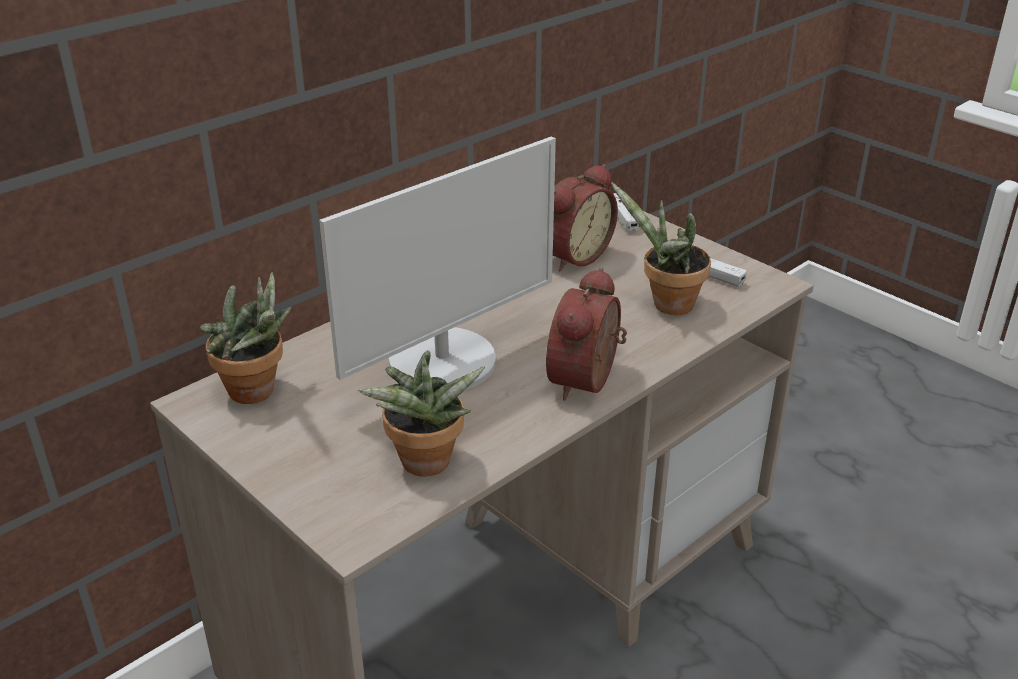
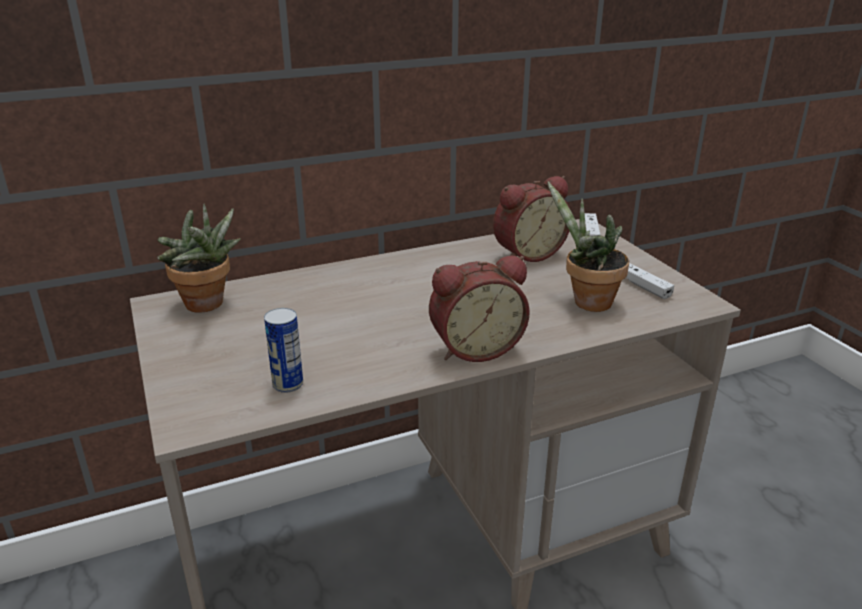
camera: 20 degrees right, 5 degrees down
(425, 466) = (288, 384): potted plant -> can
(444, 361) = (365, 310): monitor -> none
(588, 381) = (475, 348): alarm clock -> alarm clock turned 150 degrees counterclockwise

